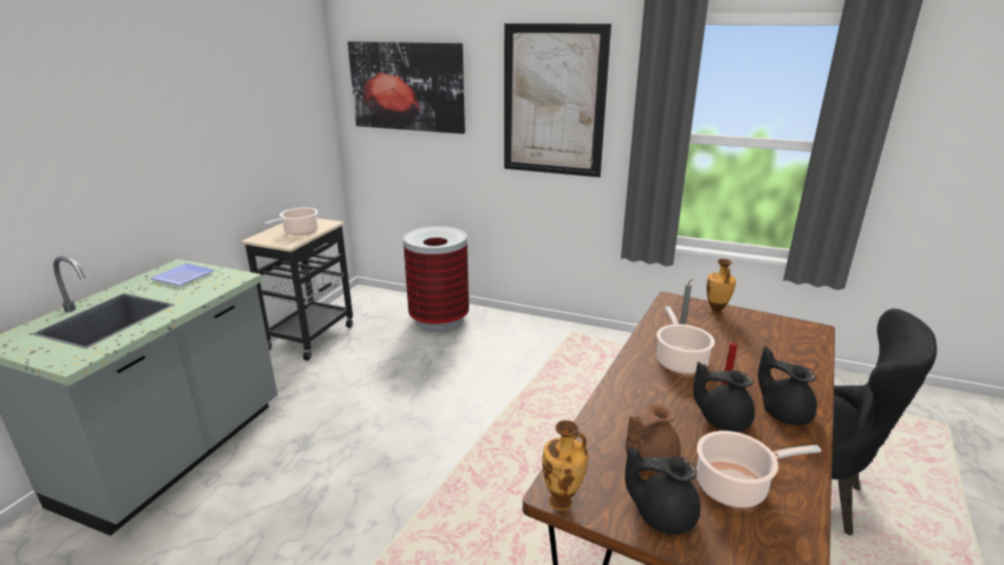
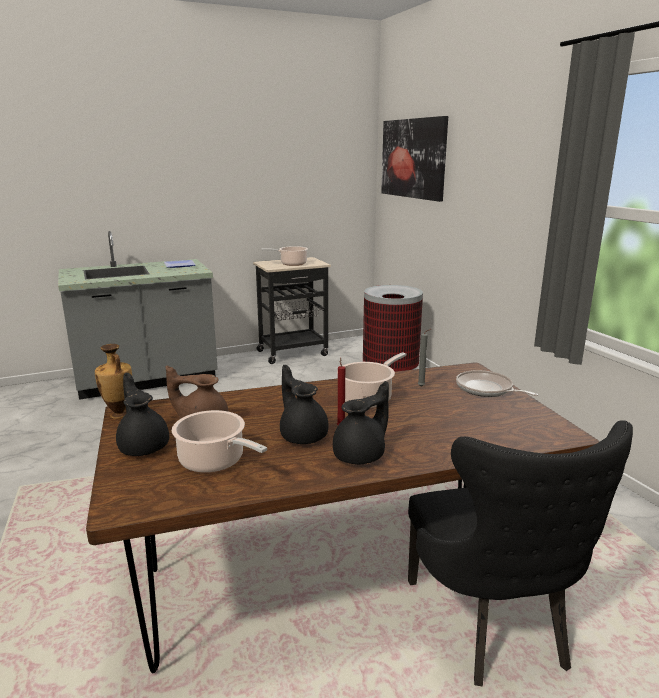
camera: 45 degrees right, 5 degrees down
(553, 101) = (504, 170): picture -> none
(715, 314) = (486, 389): vase -> frying pan
(784, 413) = (361, 455): black teapot -> black teapot turned 45 degrees clockwise

